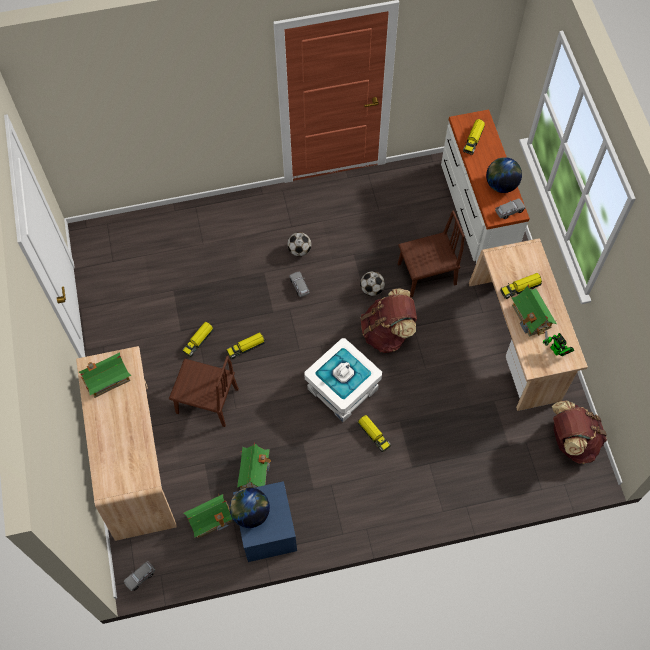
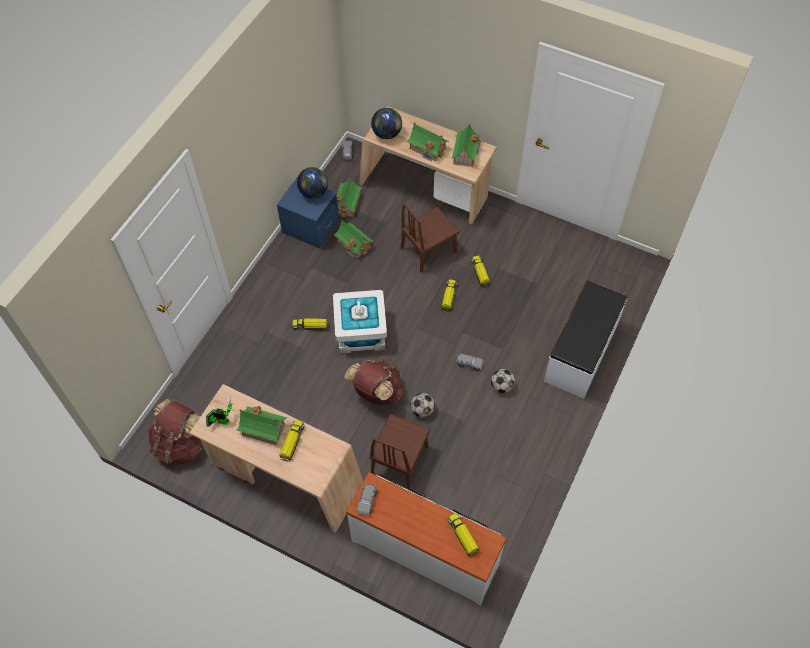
camera: 130 degrees right, 5 degrees down
(127, 417) = (427, 148): none -> toy house
(218, 216) = (582, 352): none -> white bench
(501, 185) = (397, 517): globe -> globe (387, 134)

